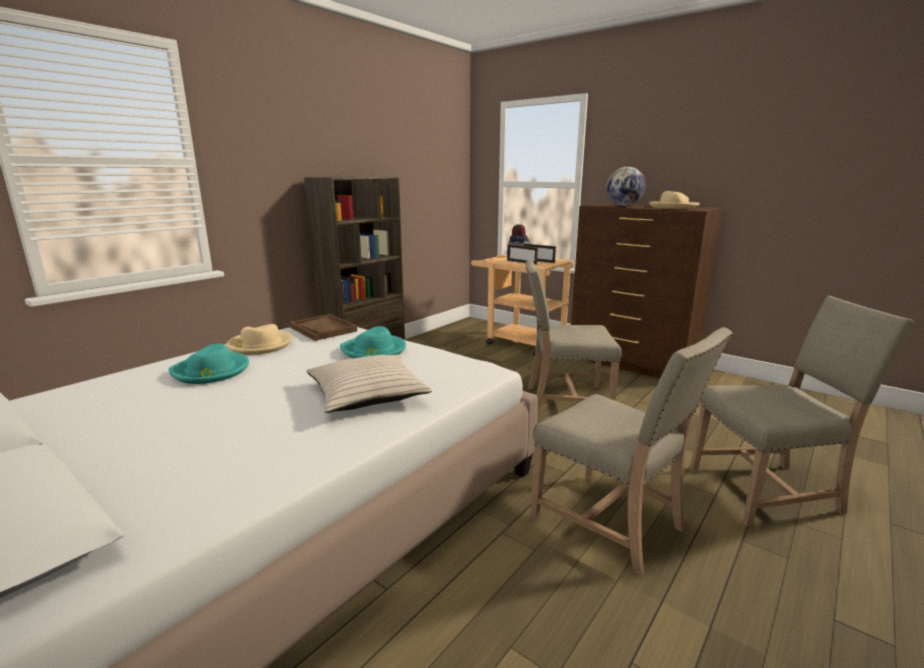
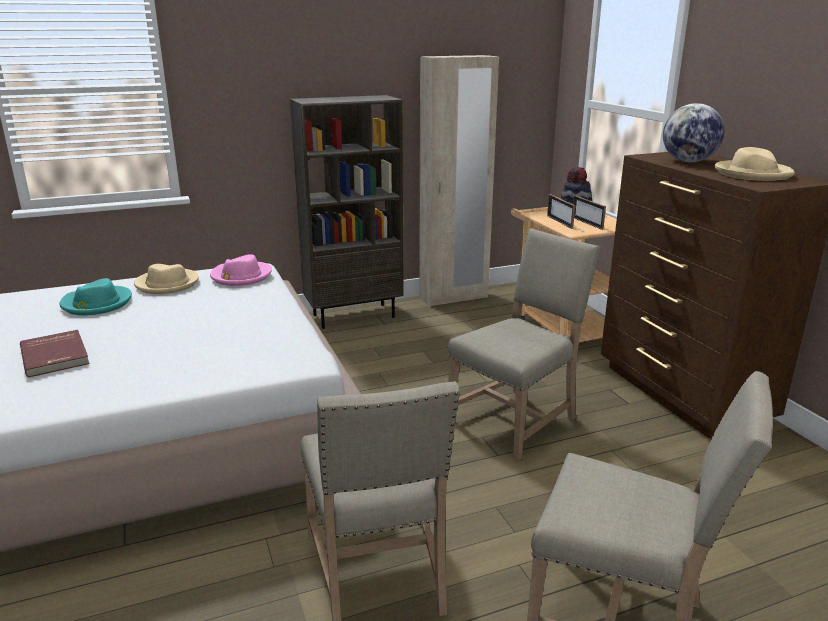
camera: 30 degrees right, 5 degrees up
(248, 417) = (56, 355): none -> red book
(323, 329) = (241, 276): brown tray -> pink hat
(367, 394) = (163, 359): beige pillow -> none
(374, 351) = (242, 312): turquoise hat -> none
(425, 338) = (453, 297): none -> beige wardrobe
(564, 400) = (517, 419): beige chair -> beige chair turned 105 degrees clockwise

